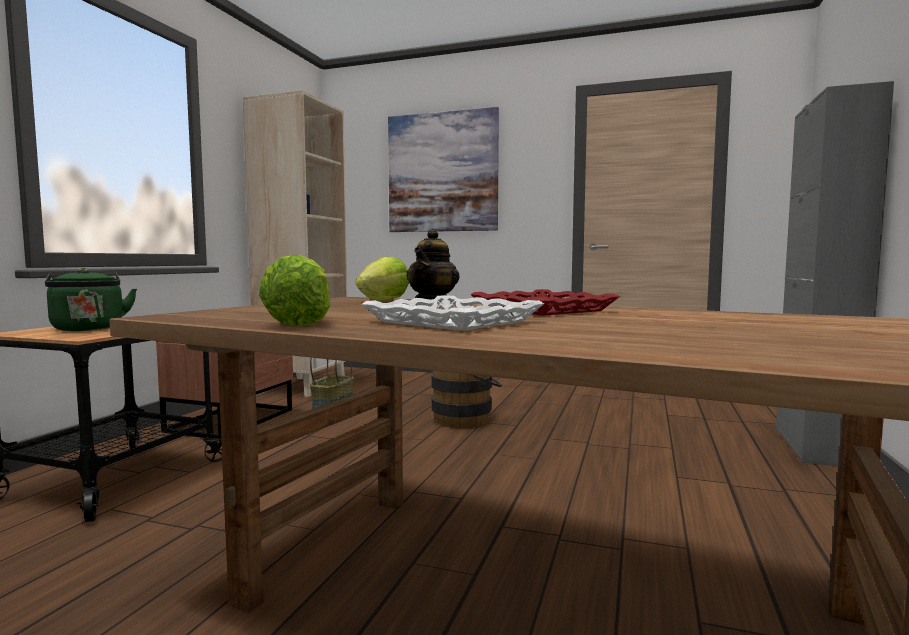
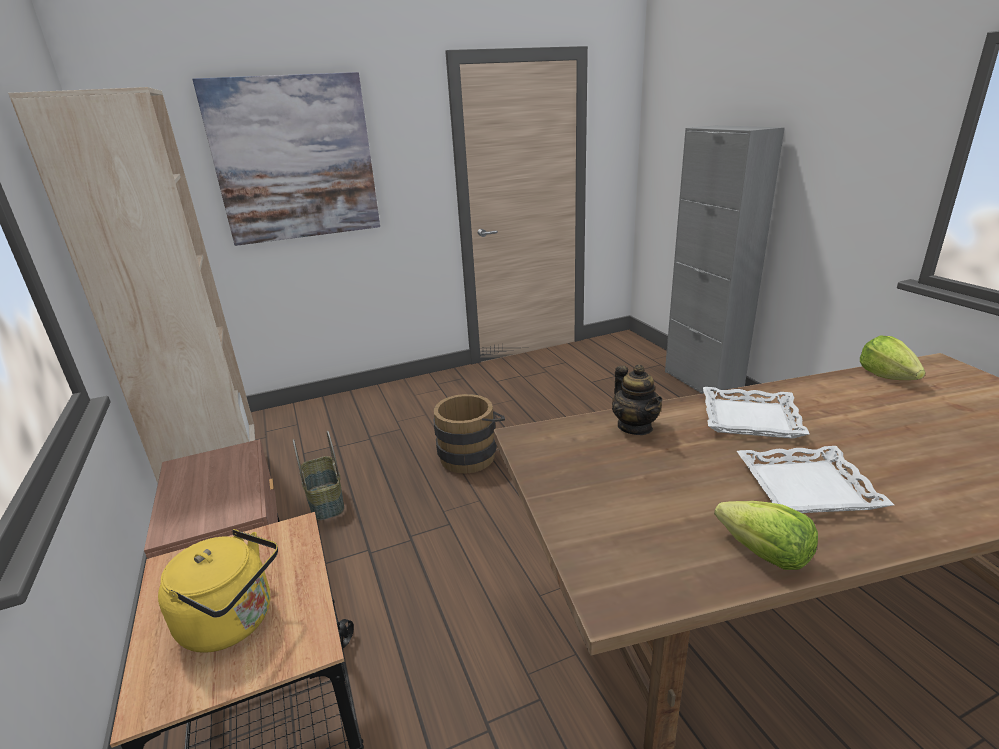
camera: 40 degrees left, 20 degrees up
(89, 329) = (233, 621): green kettle -> yellow kettle
(383, 300) = (578, 435): lettuce -> lettuce (886, 376)
(543, 310) = (750, 418): red tray -> white tray

